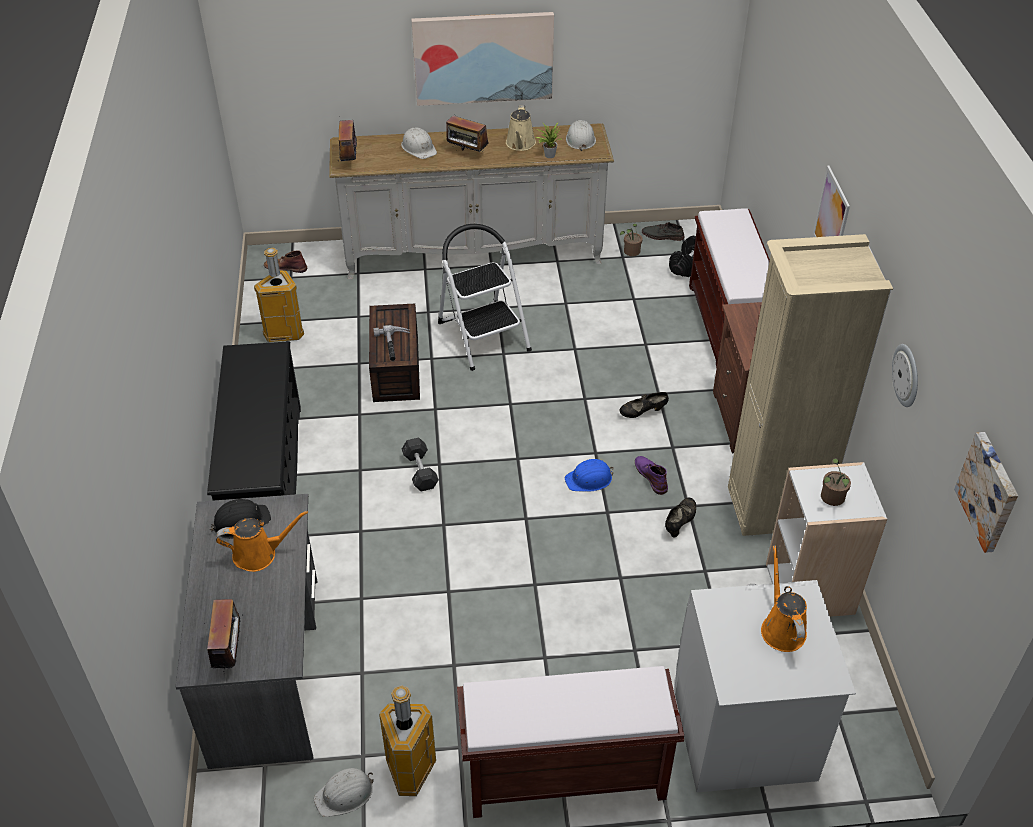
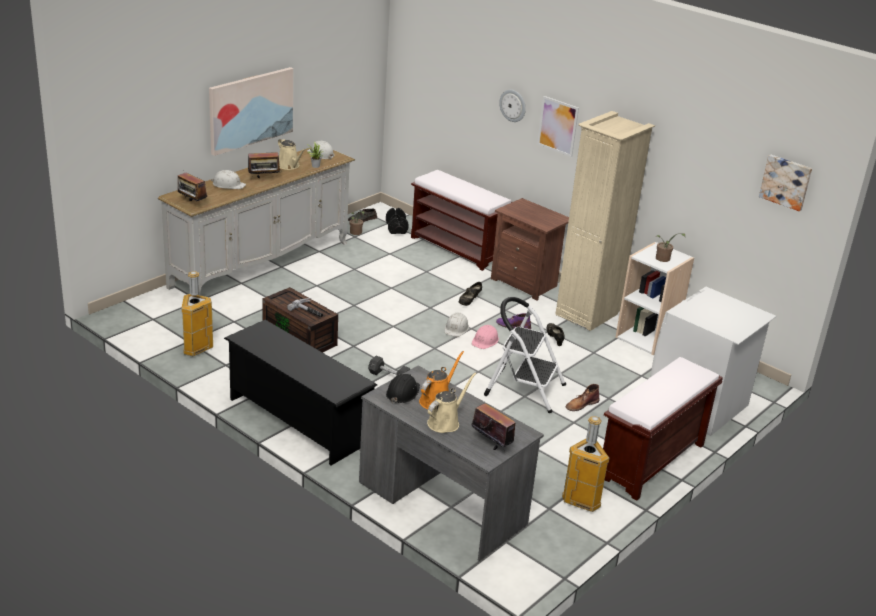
camera: 45 degrees left, 15 degrees down
(227, 590) = (445, 422): none -> beige watering can
(285, 267) = (140, 315): brown boot -> brown boot (581, 404)
(345, 794) = (565, 528): white hard hat -> white hard hat (456, 328)
(483, 335) = (328, 301): step ladder -> step ladder (522, 389)
(589, 479) = (485, 341): blue hard hat -> pink hard hat
(781, 628) = (719, 308): orange watering can -> none
(907, 375) = (680, 168): wall clock -> wall clock (513, 105)

